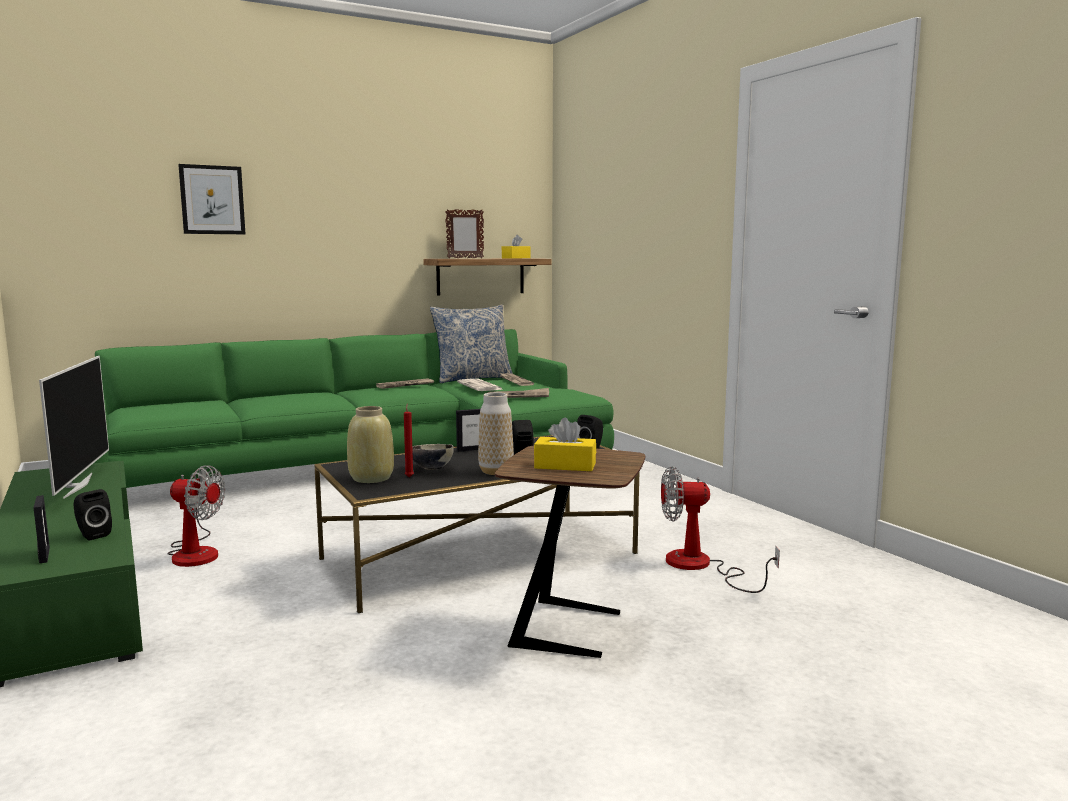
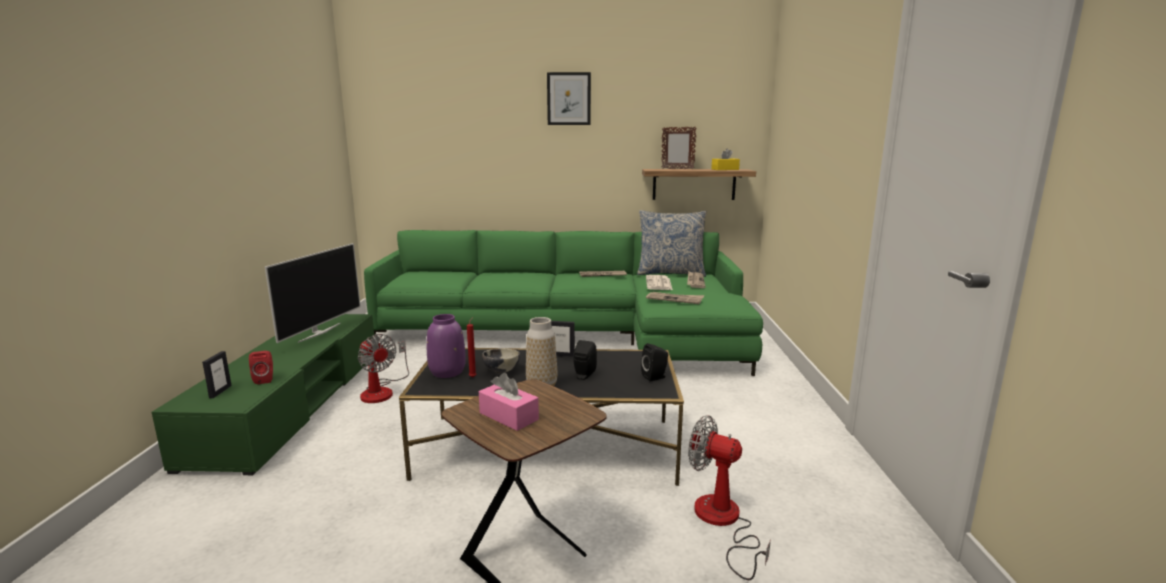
camera: 30 degrees right, 5 degrees up
(92, 535) = (265, 379): black speaker -> red speaker
(212, 200) = (479, 124): picture -> picture (569, 99)
(371, 478) = (447, 372): beige vase -> purple vase
(565, 466) = (508, 416): yellow tissue box -> pink tissue box

